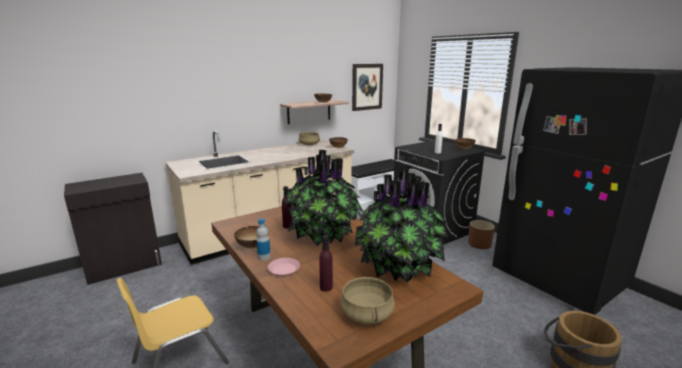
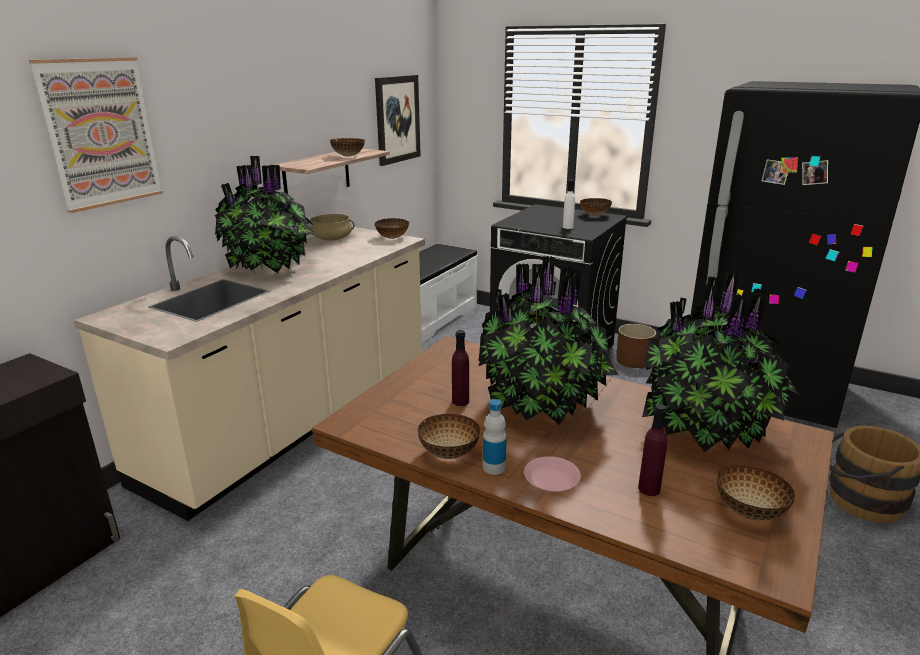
camera: 25 degrees left, 5 degrees up
(189, 80) = (100, 133): none -> picture
(264, 153) = (270, 268): none -> potted plant
(367, 314) = (750, 511): beige cooking pot -> bowl

